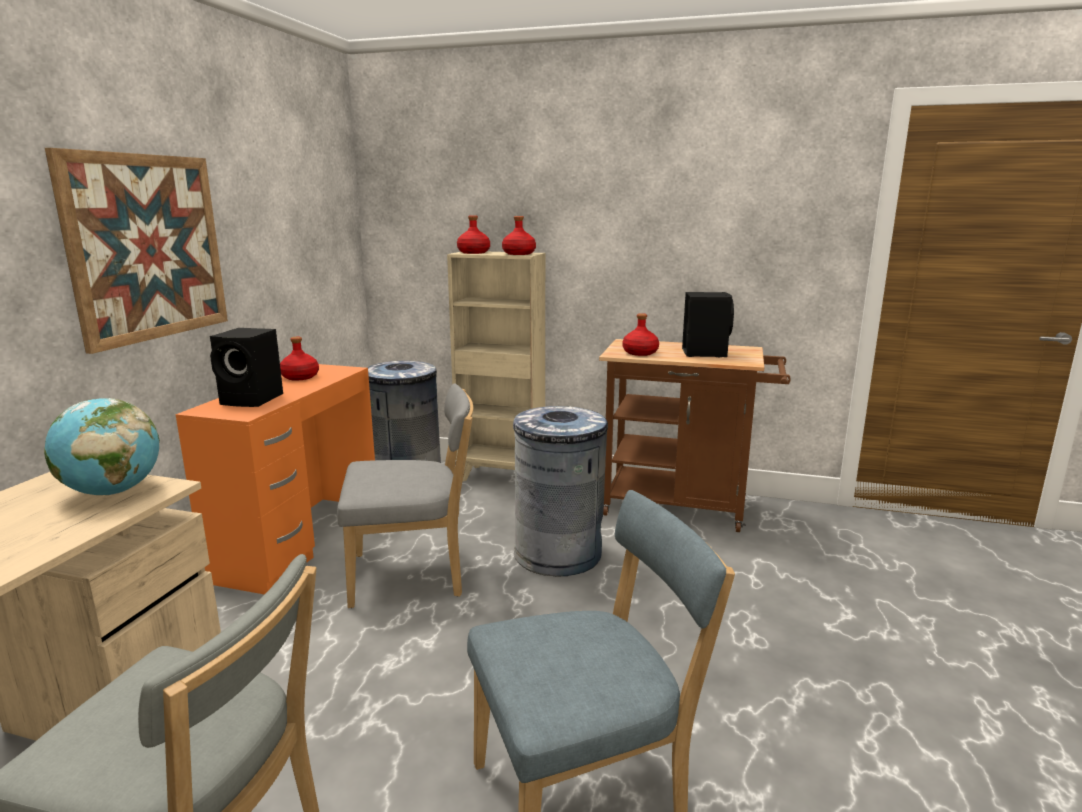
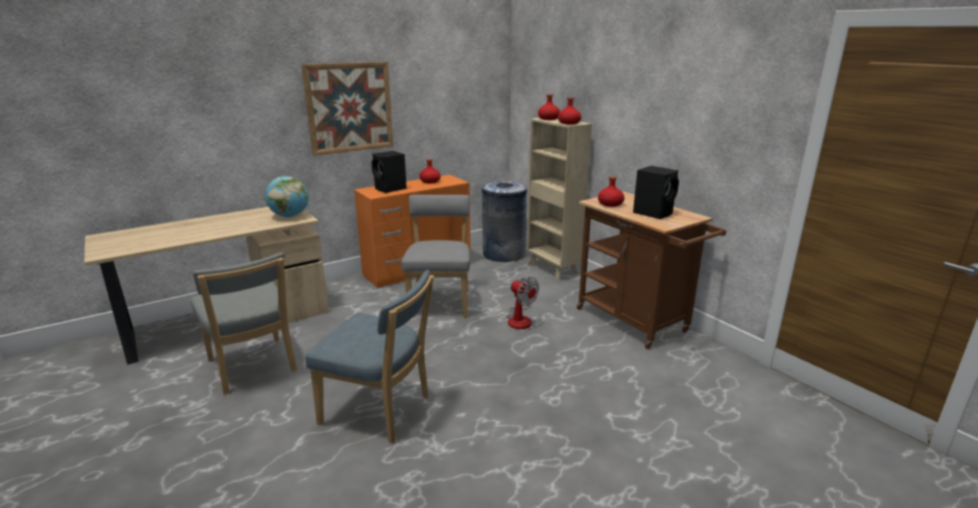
camera: 40 degrees right, 5 degrees up
(413, 575) = (440, 302): grey chair -> grey chair turned 120 degrees counterclockwise
(558, 554) = (520, 318): grey trash can -> fan

